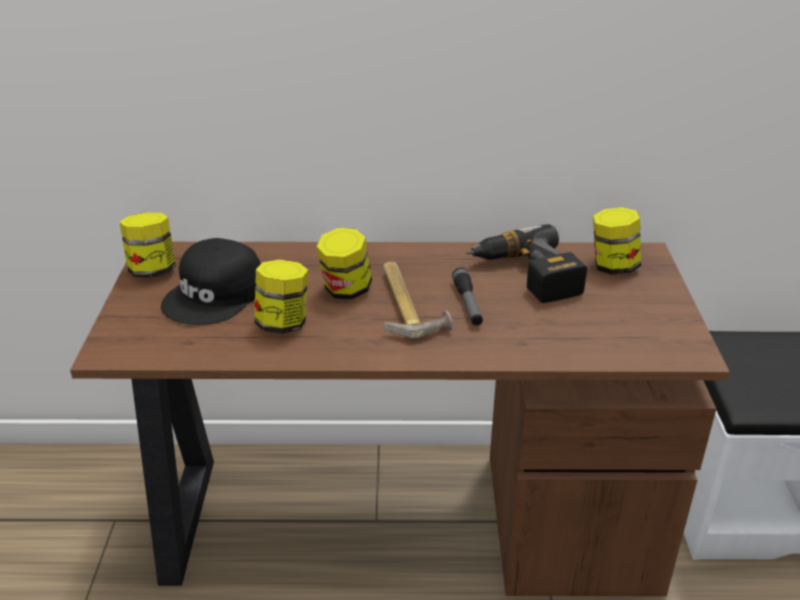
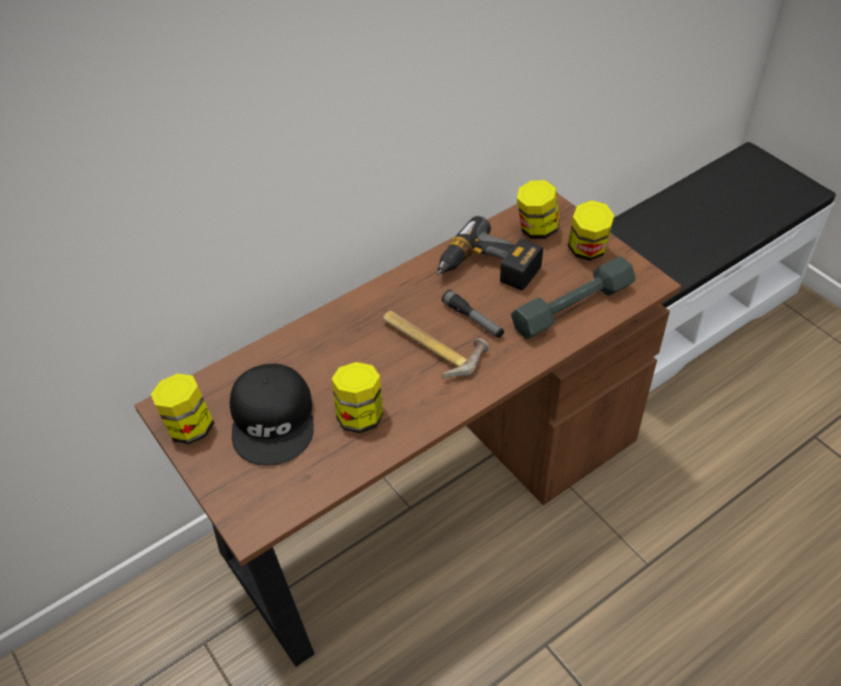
camera: 35 degrees left, 15 degrees up
(346, 290) = (372, 357): jar -> jar (587, 250)
(580, 336) = (572, 306): none -> grey dumbbell

